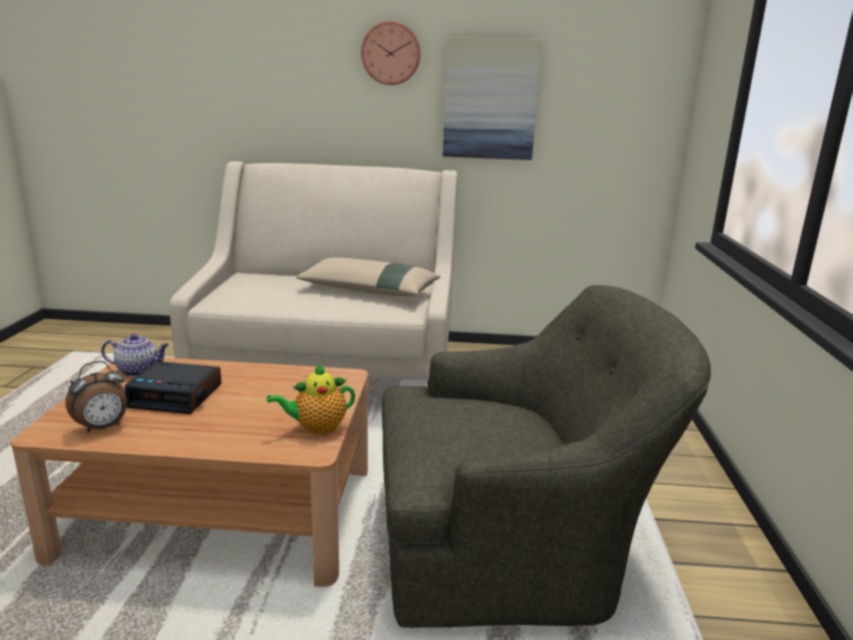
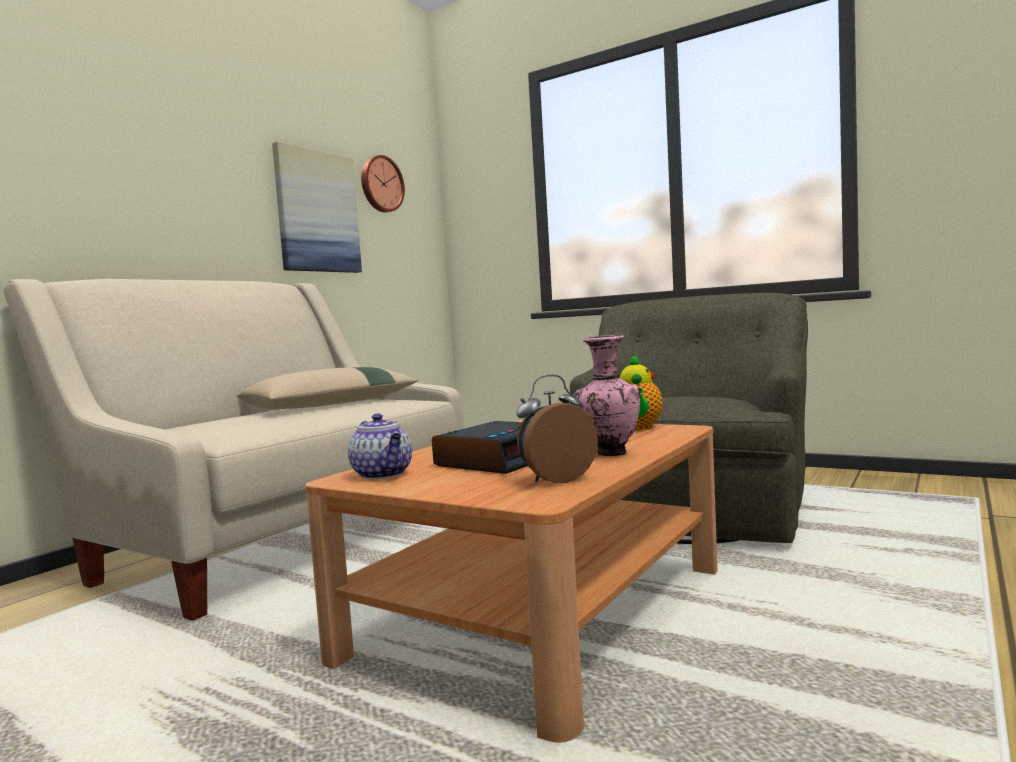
camera: 60 degrees left, 15 degrees down
(102, 428) = (555, 479): alarm clock -> alarm clock turned 105 degrees counterclockwise
(139, 370) = (383, 474): teapot -> teapot turned 120 degrees clockwise
(188, 433) = (609, 454): none -> pink vase
(391, 53) = (218, 151): wall clock -> wall clock (381, 184)

